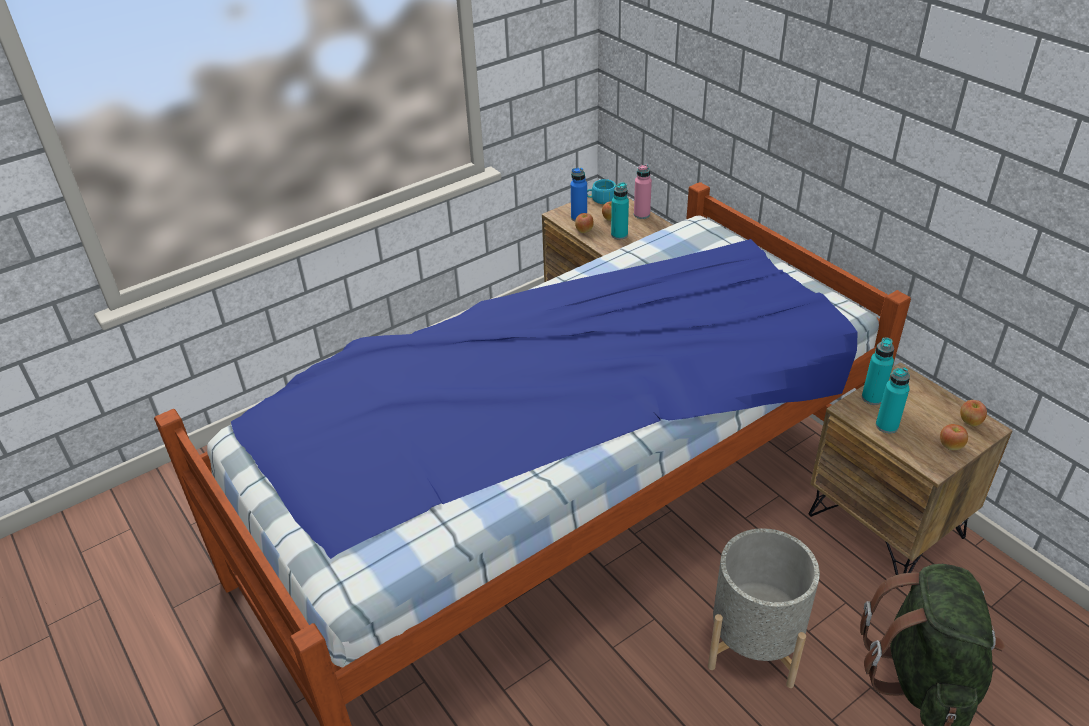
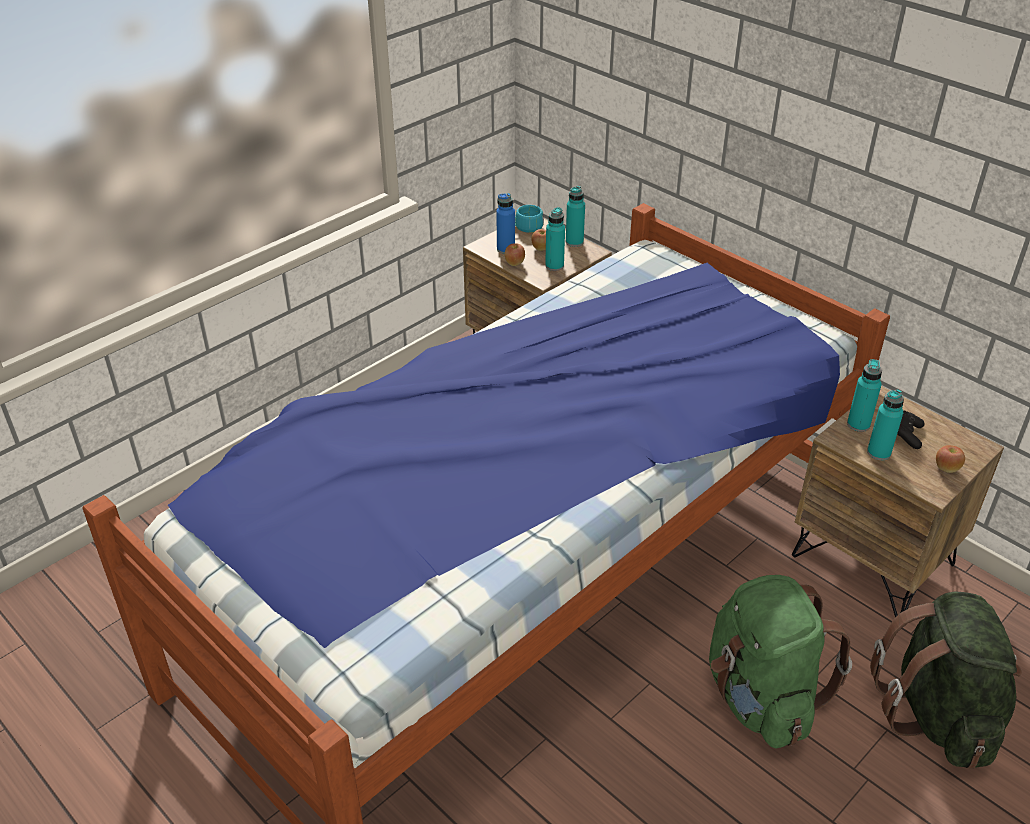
camera: 10 degrees left, 0 degrees up
(641, 214) = (574, 242): pink bottle -> turquoise bottle
(754, 643) = (760, 697): grey planter -> green backpack
(917, 411) = (906, 435): none -> black game controller
(970, 422) = (961, 442): apple -> none

